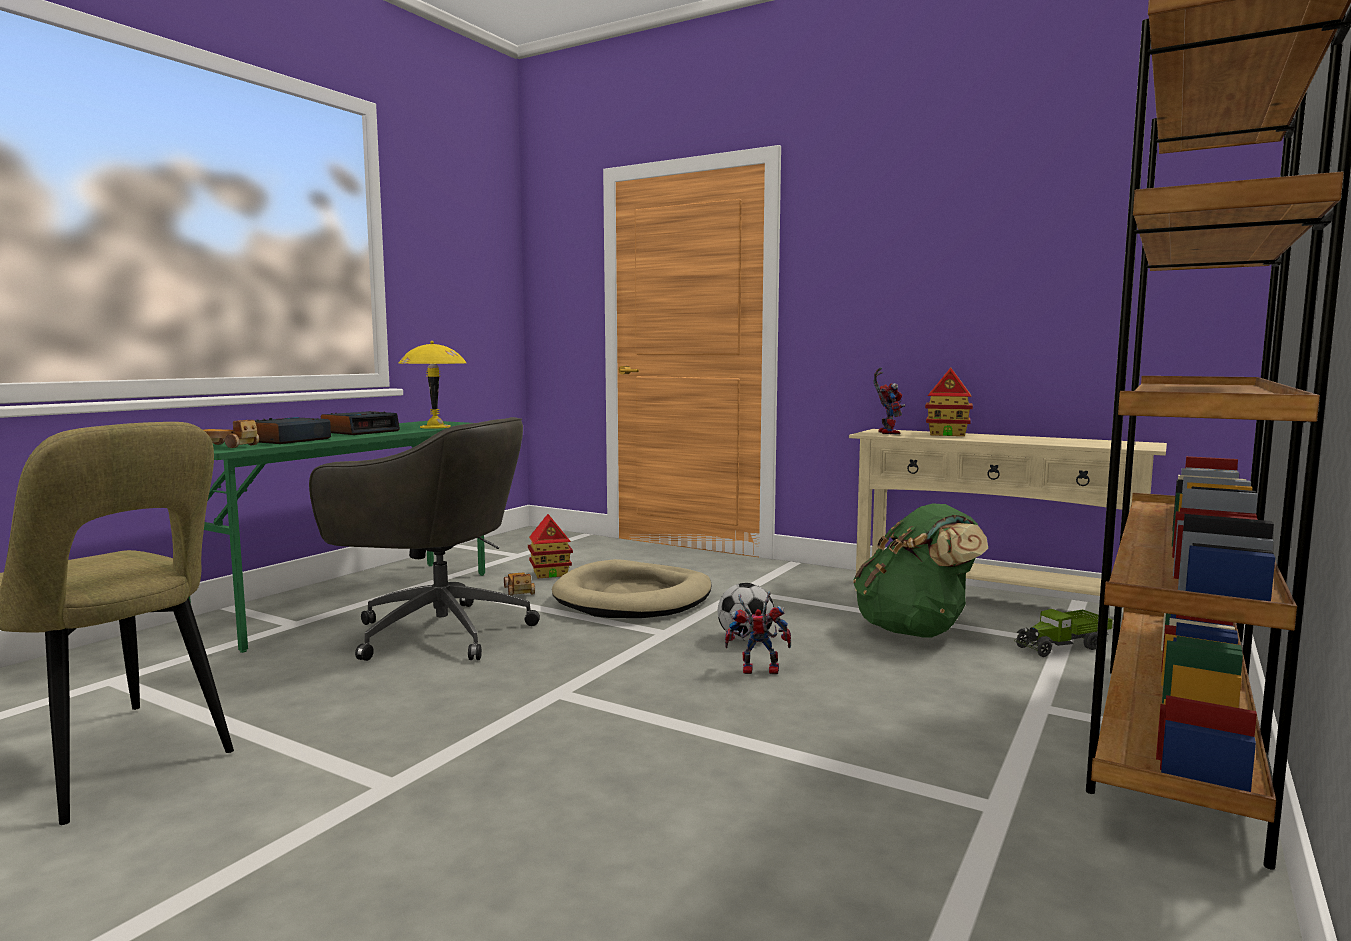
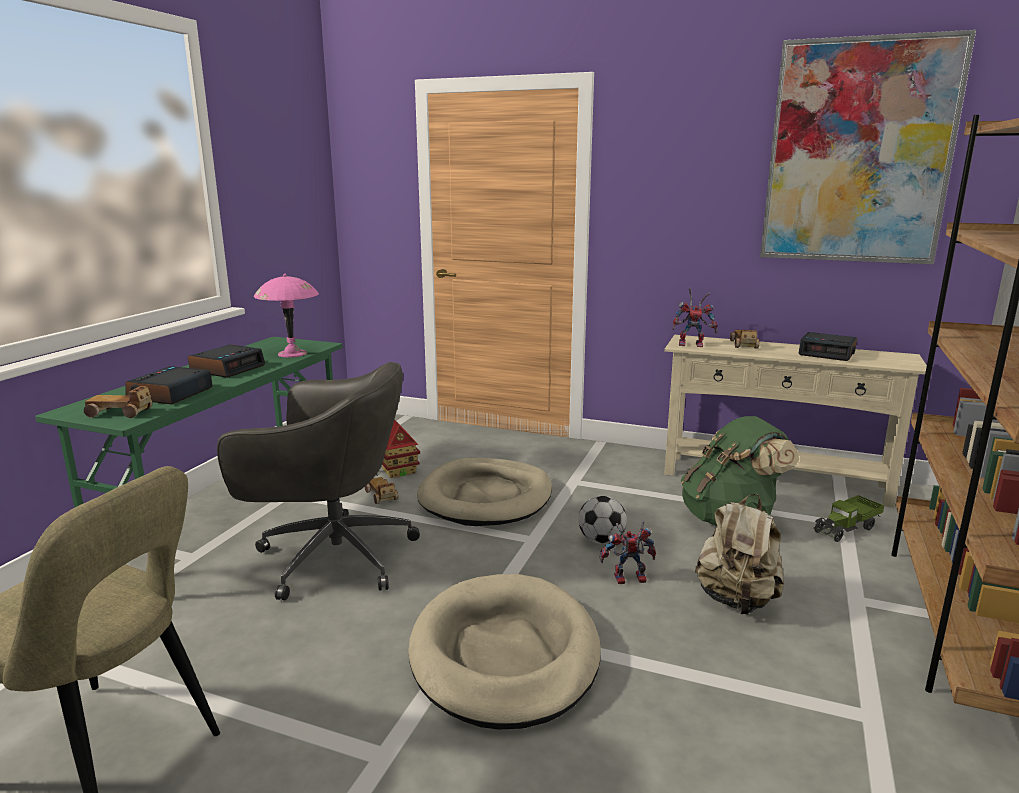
camera: 10 degrees left, 10 degrees up
(436, 427) = (292, 353): yellow table lamp -> pink table lamp
(574, 719) = (504, 654): none -> beige dog bed
(881, 696) = (737, 600): none -> beige backpack
(886, 433) = (693, 344): toy robot -> toy robot turned 105 degrees clockwise
(947, 434) = (743, 345): toy house -> toy car
(1046, 440) = (827, 353): none -> alarm clock
(1073, 208) = (858, 153): none -> picture

